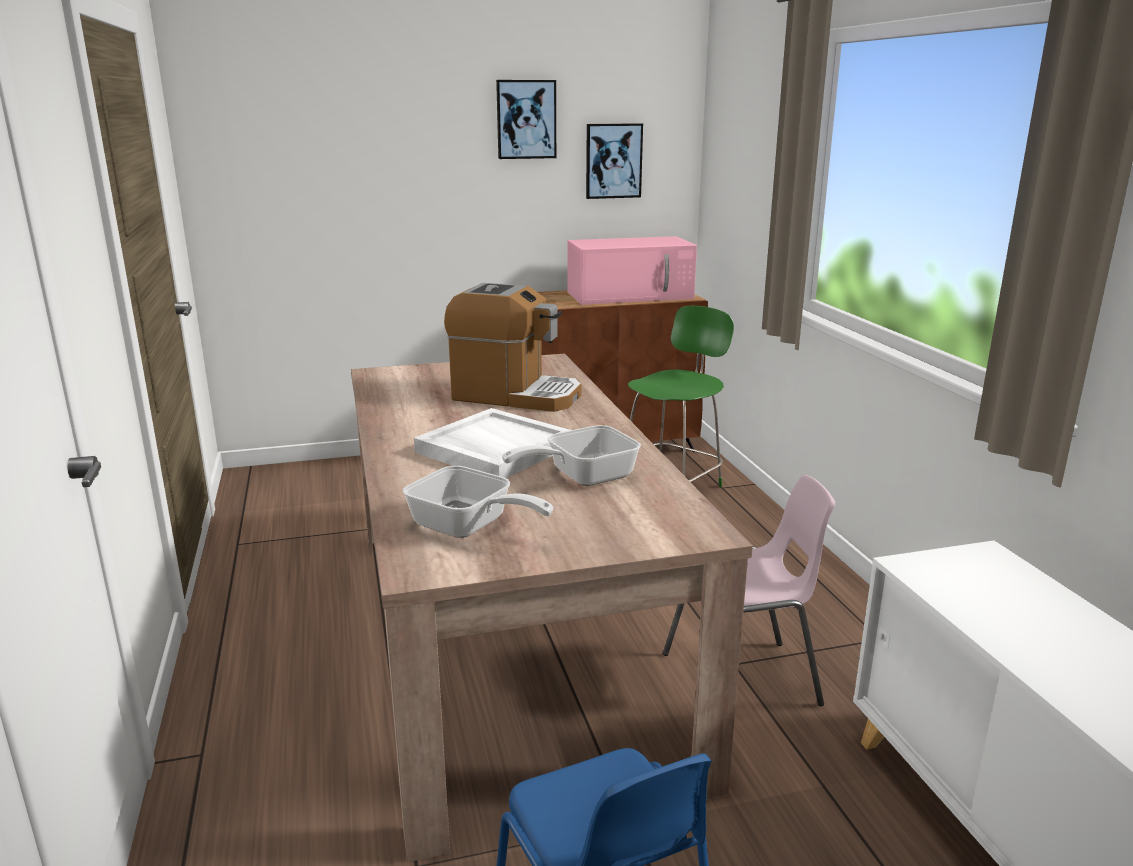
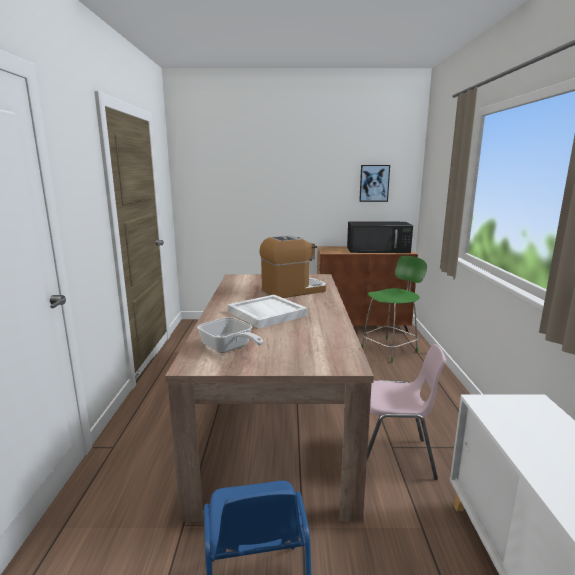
camera: 15 degrees right, 5 degrees down
(515, 395) = (293, 290): coffee machine -> coffee machine turned 60 degrees counterclockwise
(526, 119) = (330, 162): picture -> none
(581, 476) = (301, 330): frying pan -> none
(631, 295) = (378, 250): pink microwave -> black microwave

